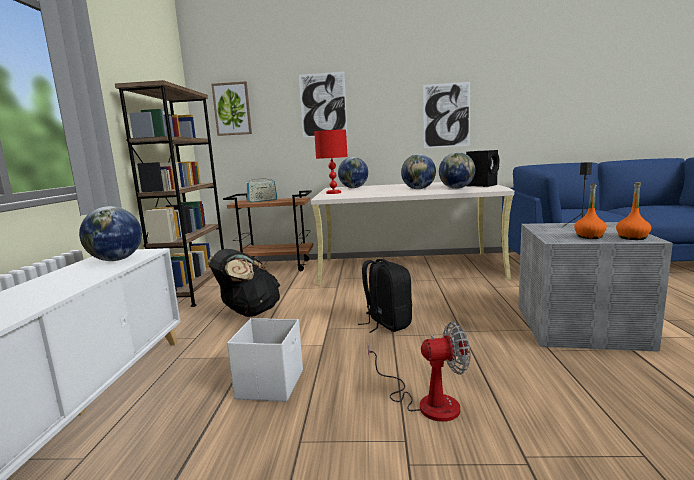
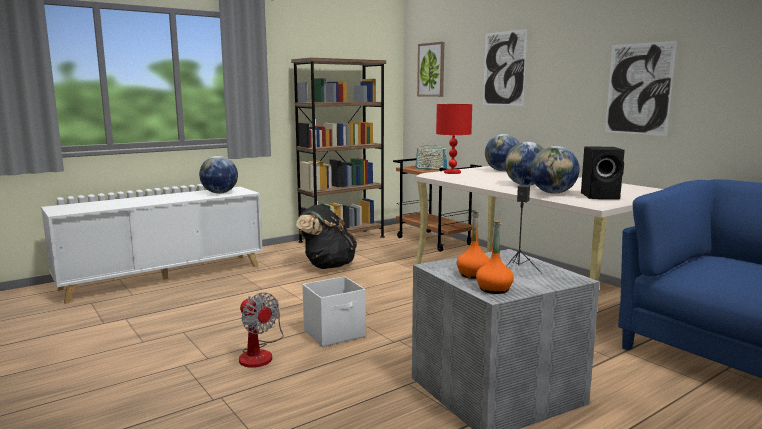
camera: 50 degrees right, 0 degrees up
(271, 384) = (236, 305): white storage box -> white storage box (335, 333)
(386, 324) = (372, 310): black backpack -> none

